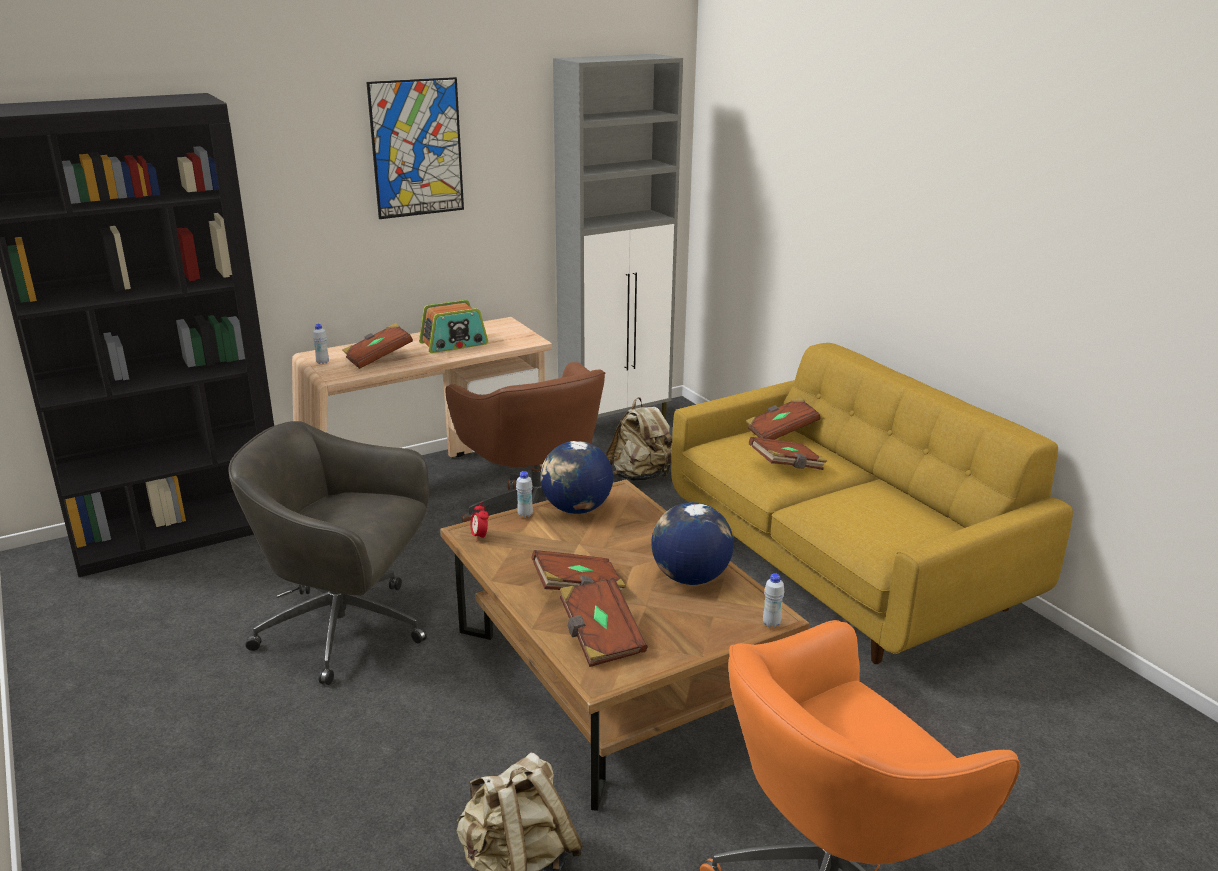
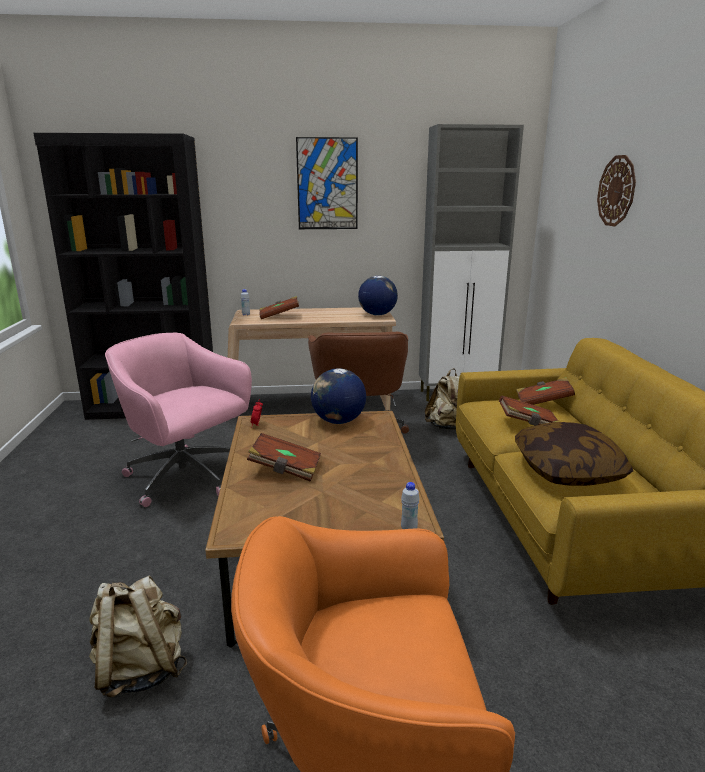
camera: 25 degrees right, 5 degrees down
(347, 630) = (186, 478): grey office chair -> pink office chair
(454, 344) = (333, 315): radio -> none
(525, 515) = (299, 418): white bottle -> none
(600, 637) = (265, 505): brown book -> none
(690, 578) = (375, 481): globe -> globe (377, 314)
(827, 162) = (616, 191): none -> wall clock
(864, 517) = (568, 470): none -> pillow

